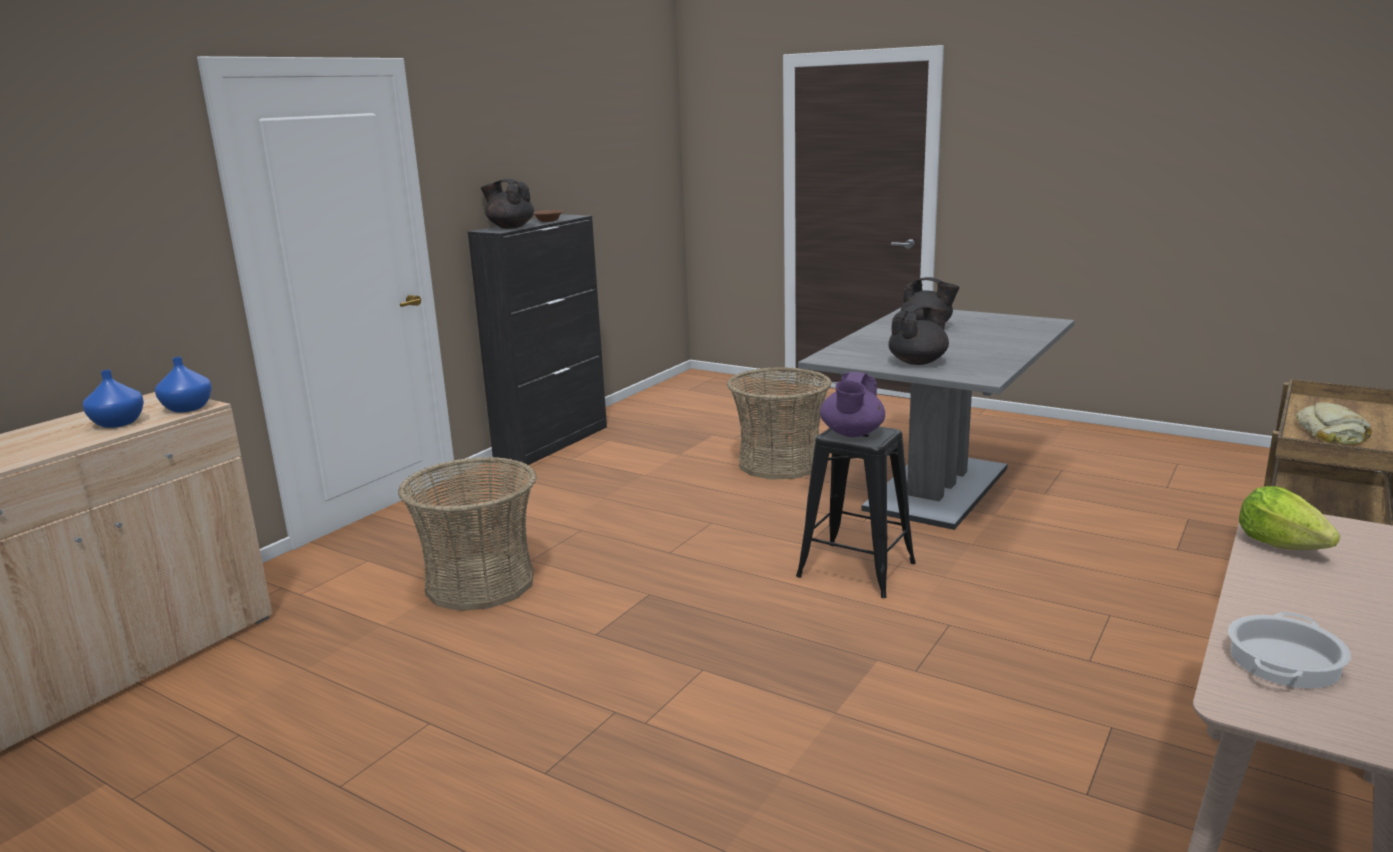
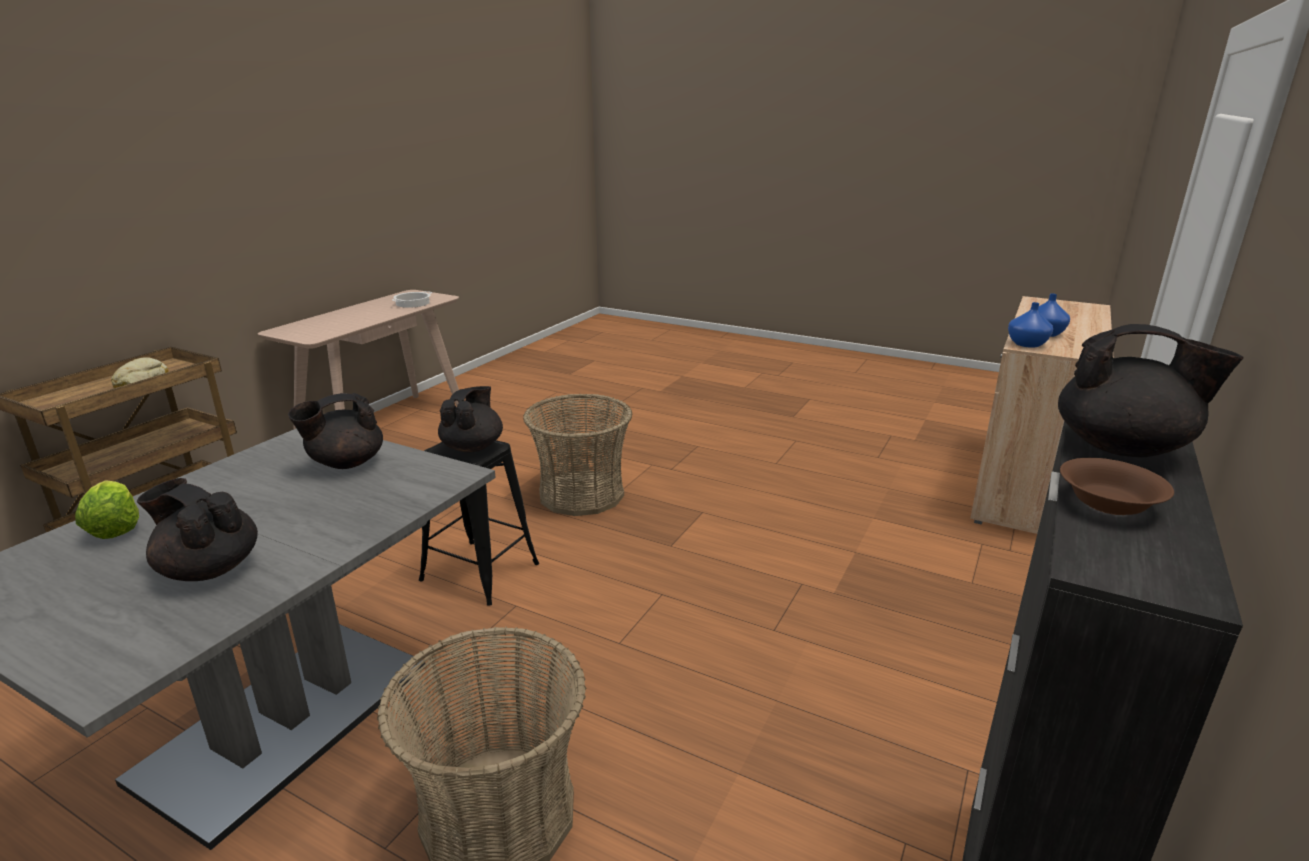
camera: 175 degrees right, 5 degrees up
(480, 583) = (828, 555): basket -> basket (581, 494)
(852, 433) = (473, 447): purple teapot -> black teapot
(1280, 545) = (338, 328): lettuce -> lettuce (114, 529)

